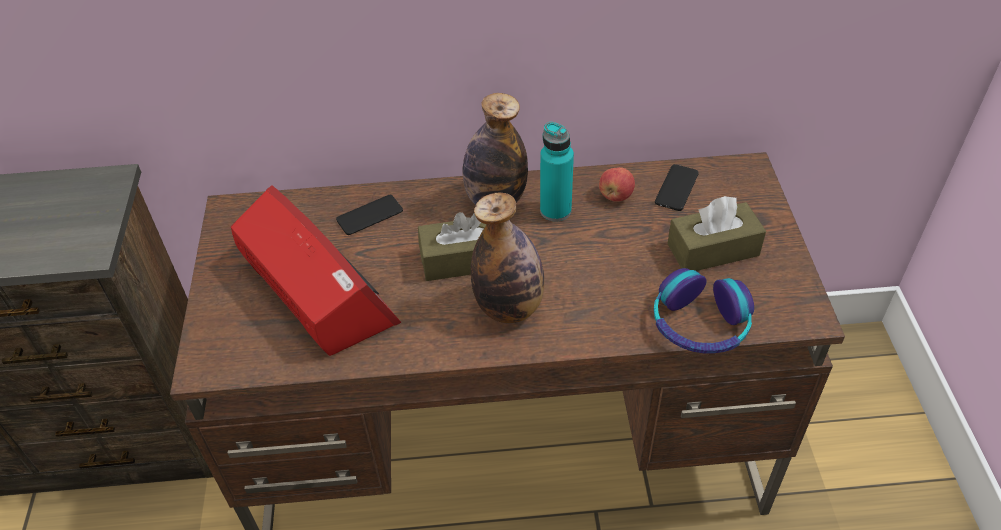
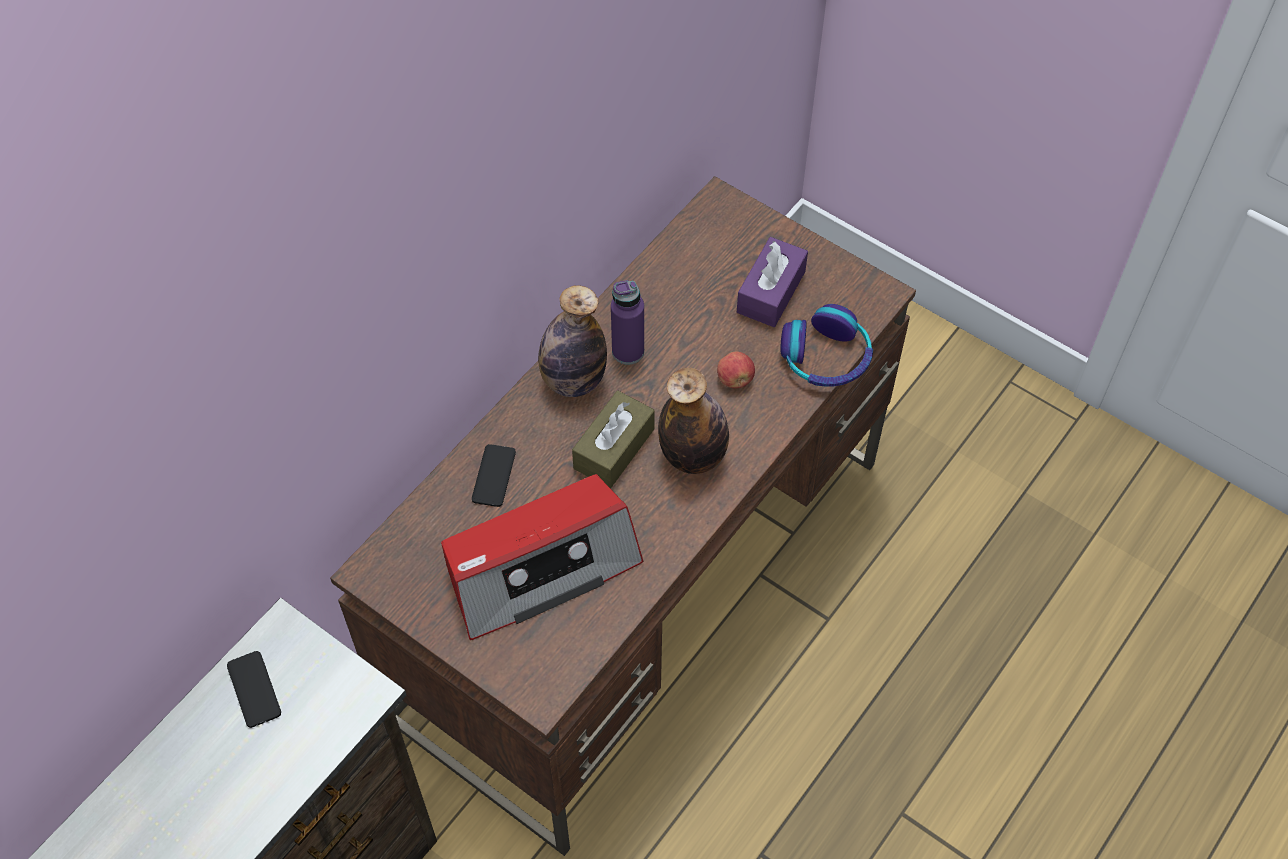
camera: 50 degrees left, 10 degrees up
(317, 290) = (540, 567): radio -> radio turned 150 degrees clockwise
(555, 210) = (628, 351): turquoise bottle -> purple bottle
(615, 196) = (655, 302): apple -> apple (735, 379)
(676, 188) = (689, 260): phone -> phone (254, 689)
(713, 250) = (771, 292): brown tissue box -> purple tissue box

